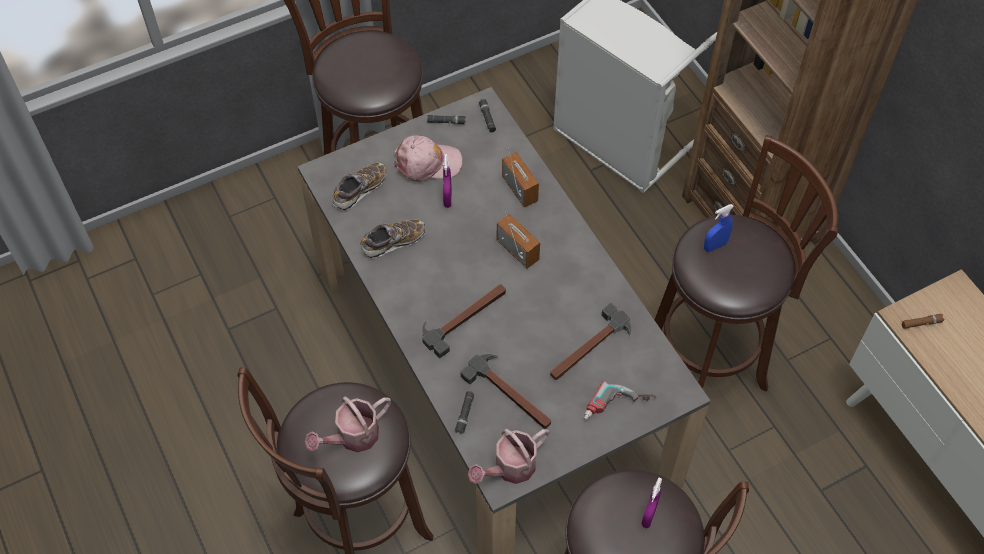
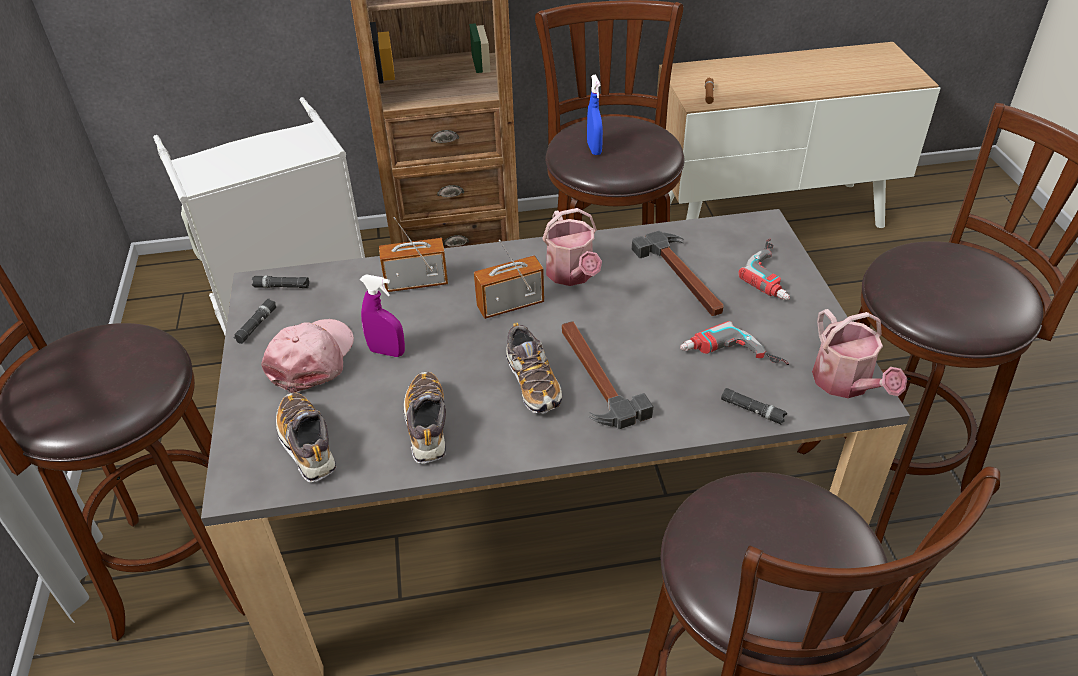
camera: 70 degrees left, 15 degrees down
(352, 437) = (786, 533): watering can -> watering can (572, 275)
(447, 285) = (533, 383): none -> shoe
(510, 394) = (731, 359): hammer -> power drill
(649, 516) = (941, 267): purple spray bottle -> none

